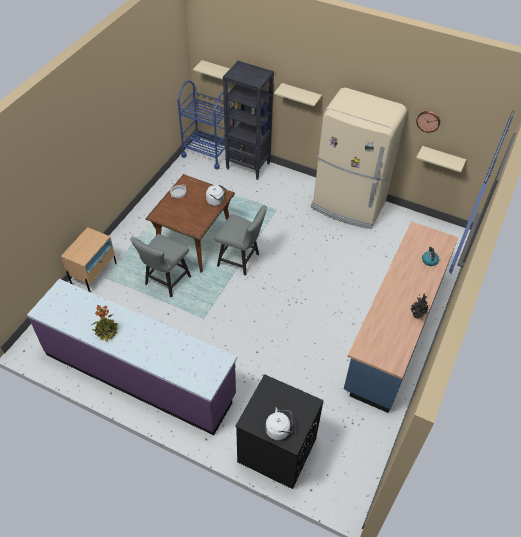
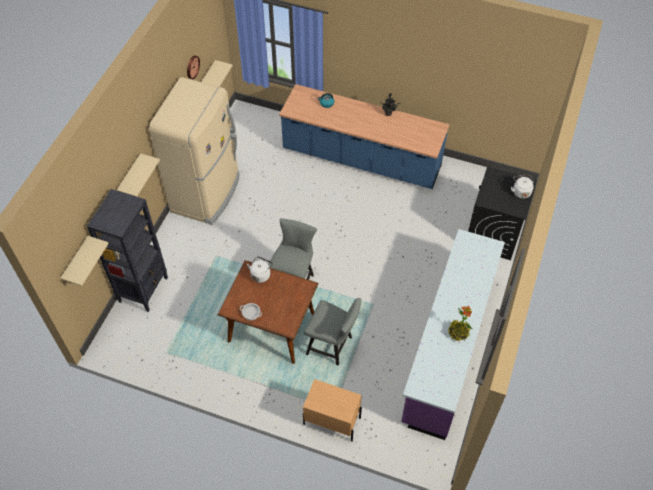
camera: 95 degrees left, 5 degrees up
(207, 153) = (119, 337): blue cart -> none

